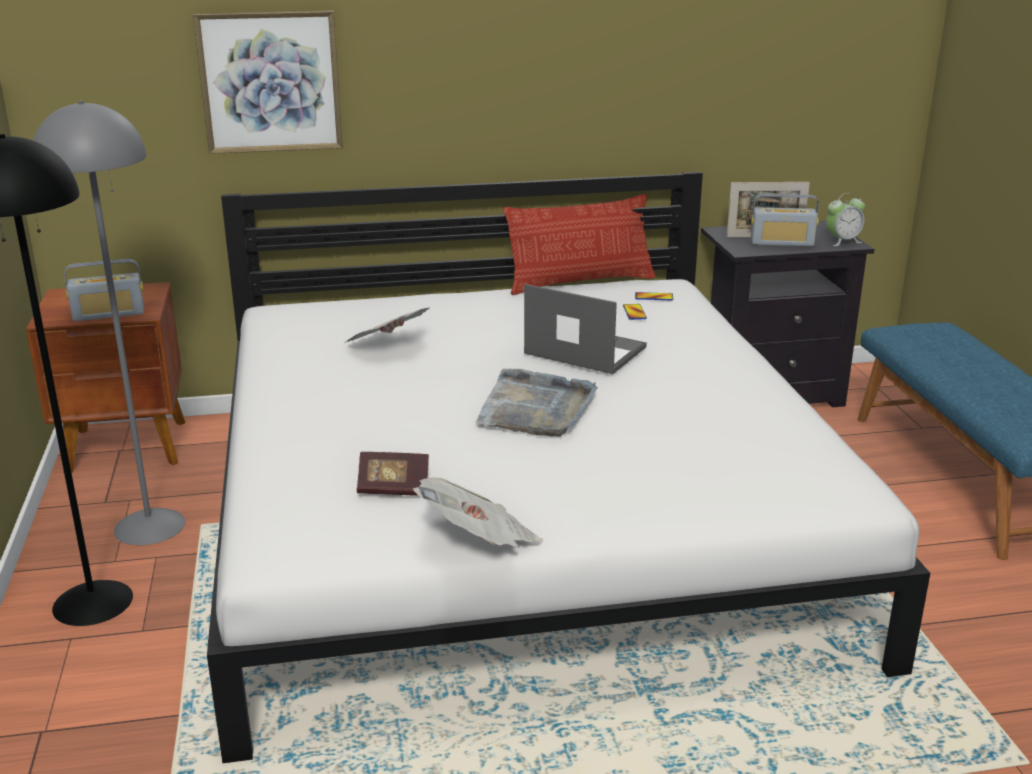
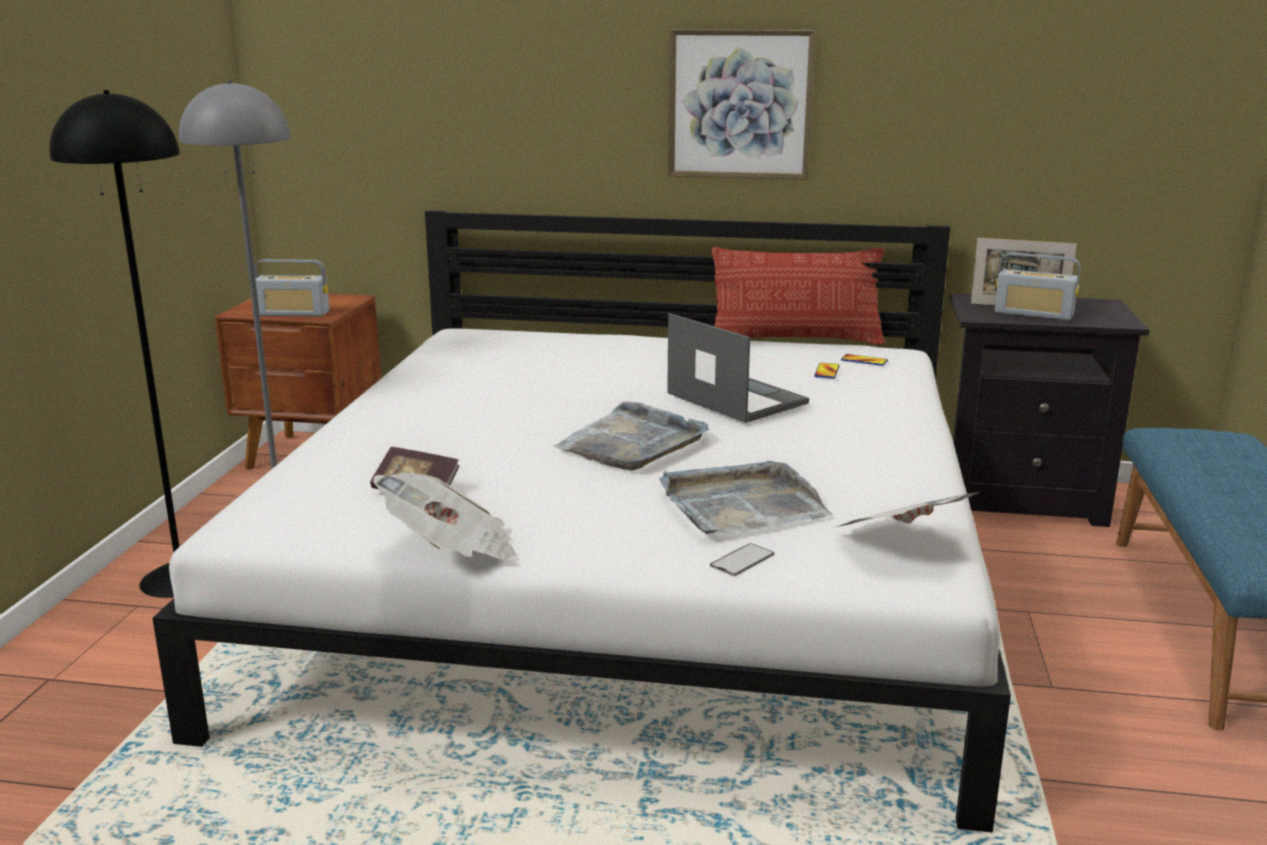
camera: 20 degrees right, 5 degrees down
(270, 82) = (482, 98): picture -> picture (740, 104)
(387, 347) = (536, 373): newspaper -> newspaper (900, 544)
(670, 454) = (741, 505): none -> grey tray
(713, 505) = (742, 560): none -> phone
(842, 241) = (1113, 319): alarm clock -> none

